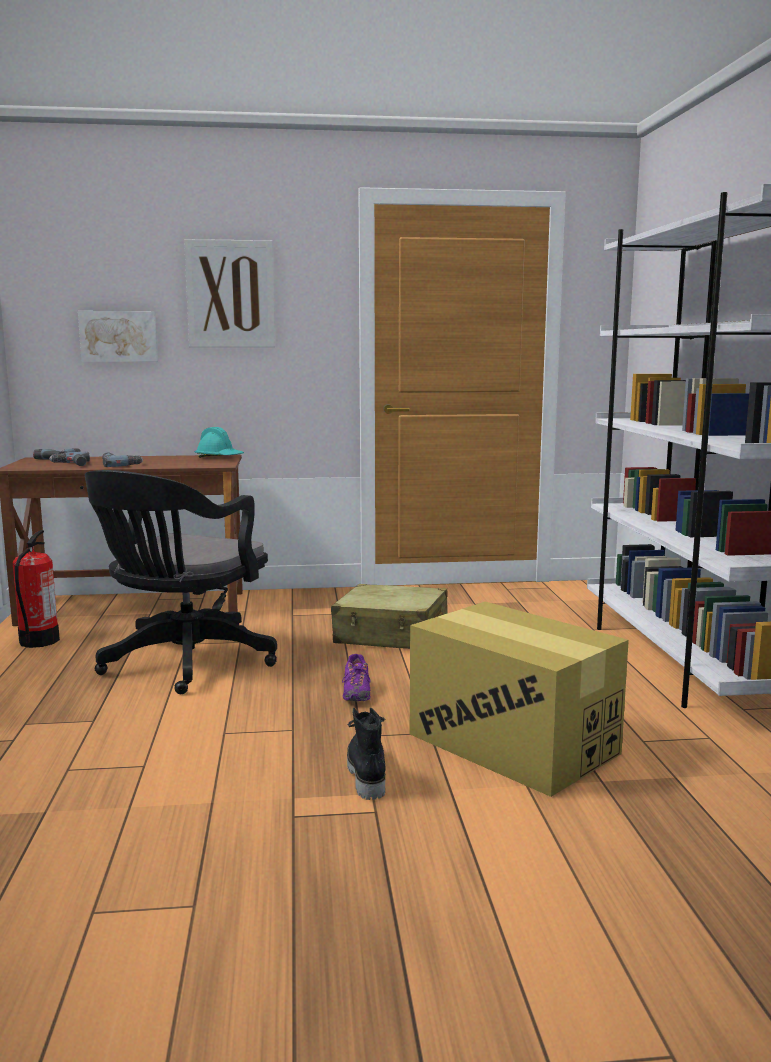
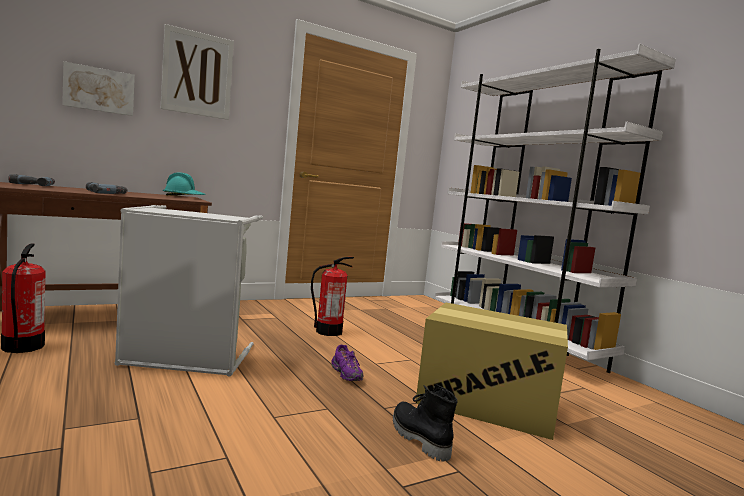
camera: 25 degrees left, 5 degrees down
(71, 464) = (56, 189): power drill -> none
(183, 664) = (185, 360): black office chair -> grey laundry basket
(391, 635) = (328, 331): beige suitcase -> fire extinguisher

